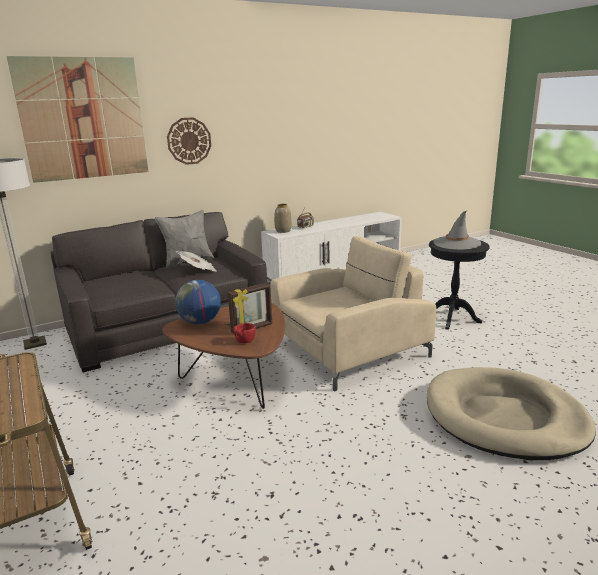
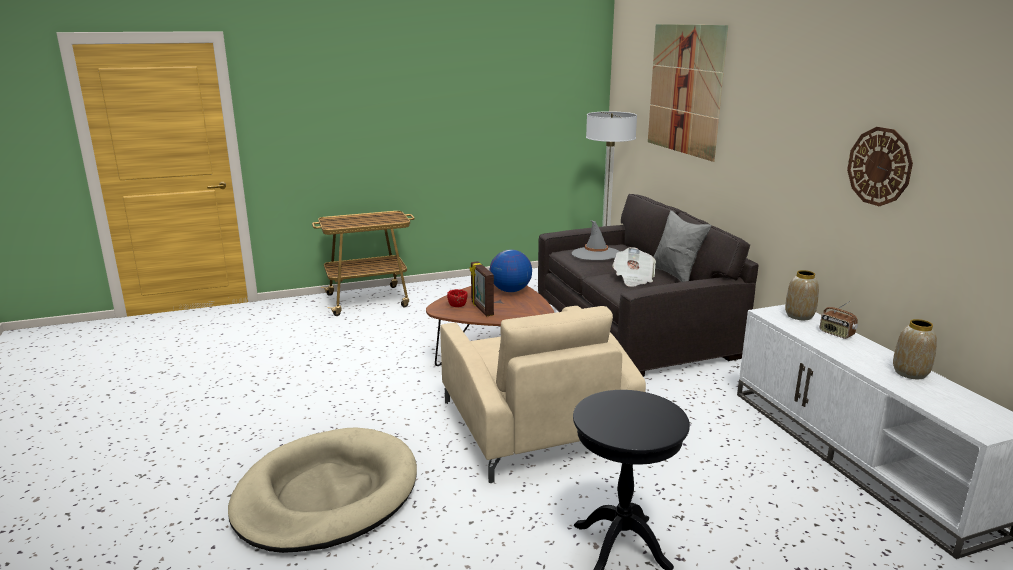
camera: 100 degrees right, 0 degrees up
(189, 141) = (754, 136): wall clock -> wall clock (879, 166)
(345, 220) = (910, 373): none -> vase
(456, 243) = (635, 416): grey hat -> grey hat (595, 254)

